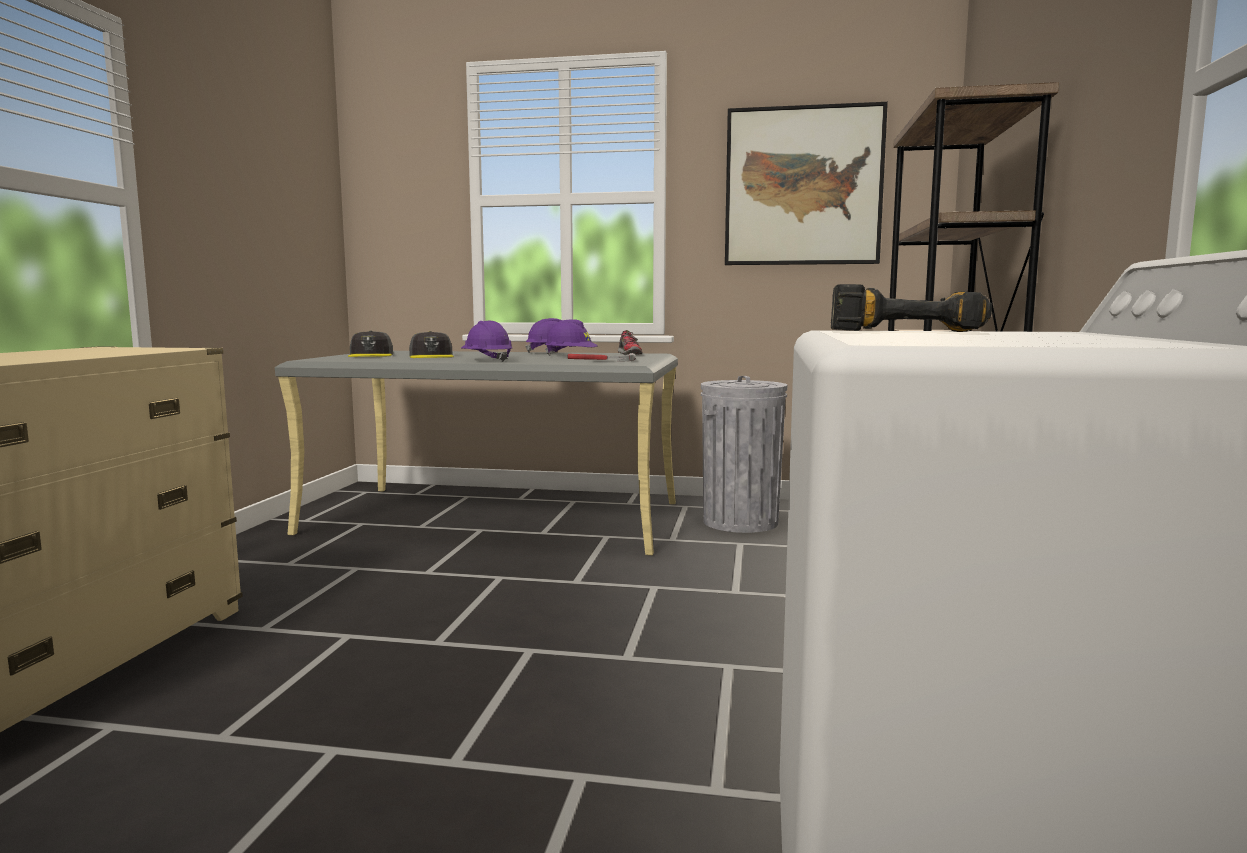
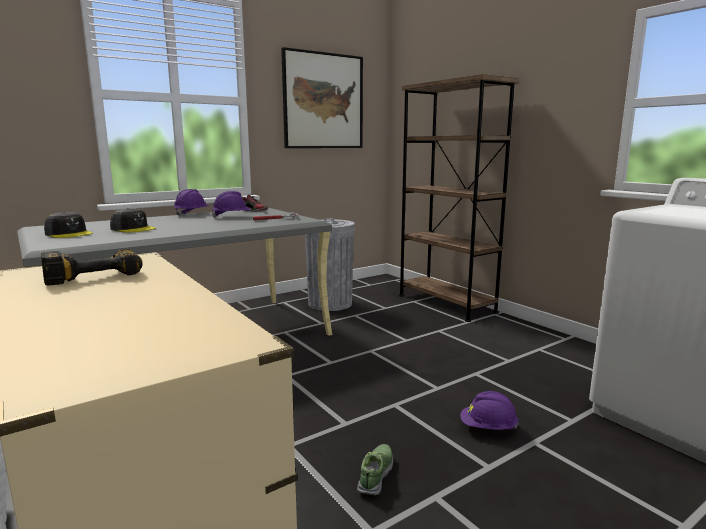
camera: 45 degrees left, 5 degrees up
(342, 698) = (376, 475): none -> shoe
(487, 360) = (205, 228): purple hard hat -> purple hard hat (488, 428)
(903, 331) = (656, 209): power drill -> power drill (93, 274)

